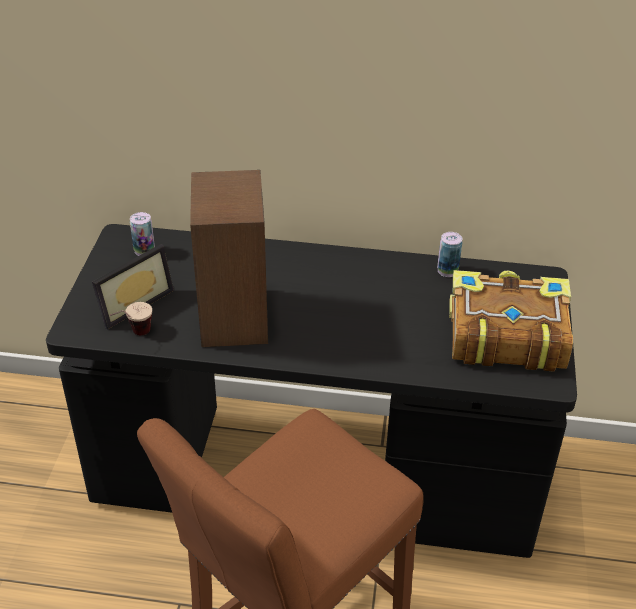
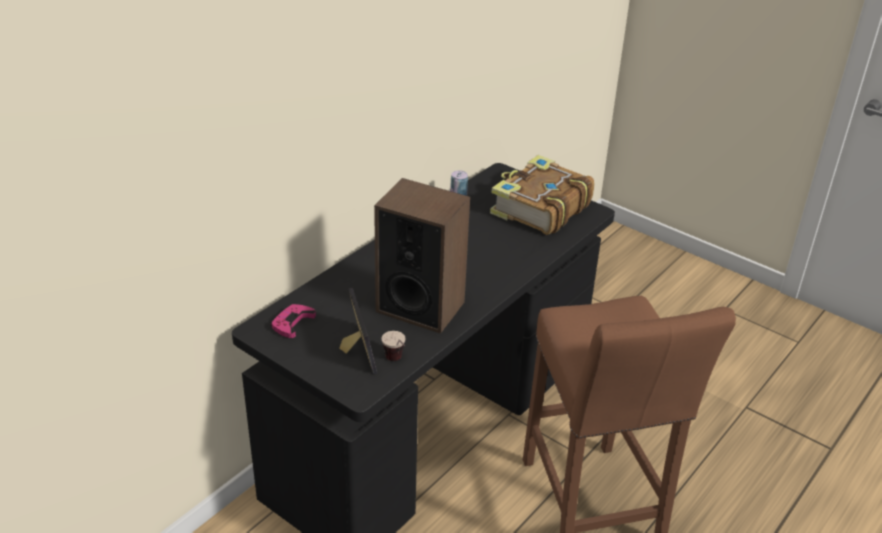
camera: 60 degrees left, 5 degrees down
(144, 250) = (292, 323): can -> pink game controller

